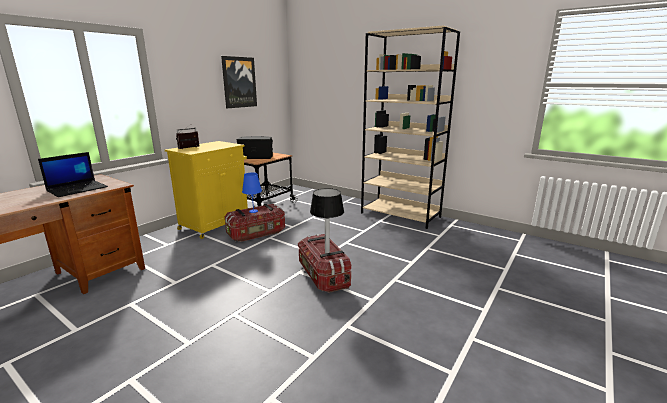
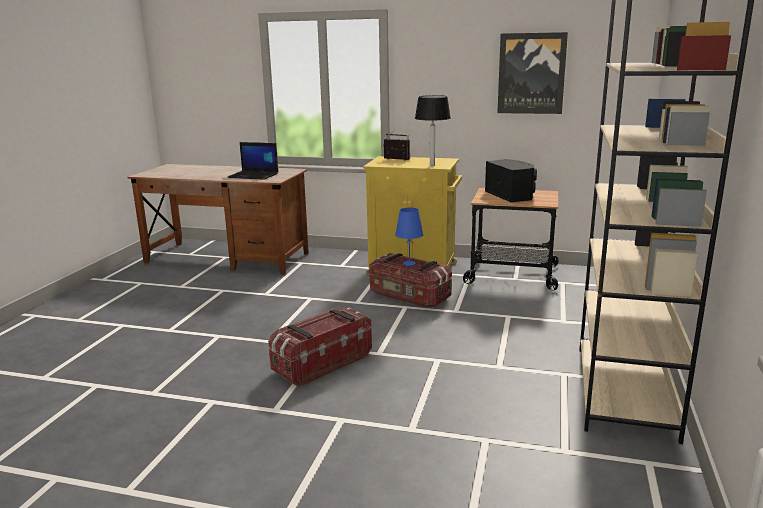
camera: 70 degrees right, 0 degrees up
(327, 252) = (310, 329): table lamp -> table lamp (432, 165)

